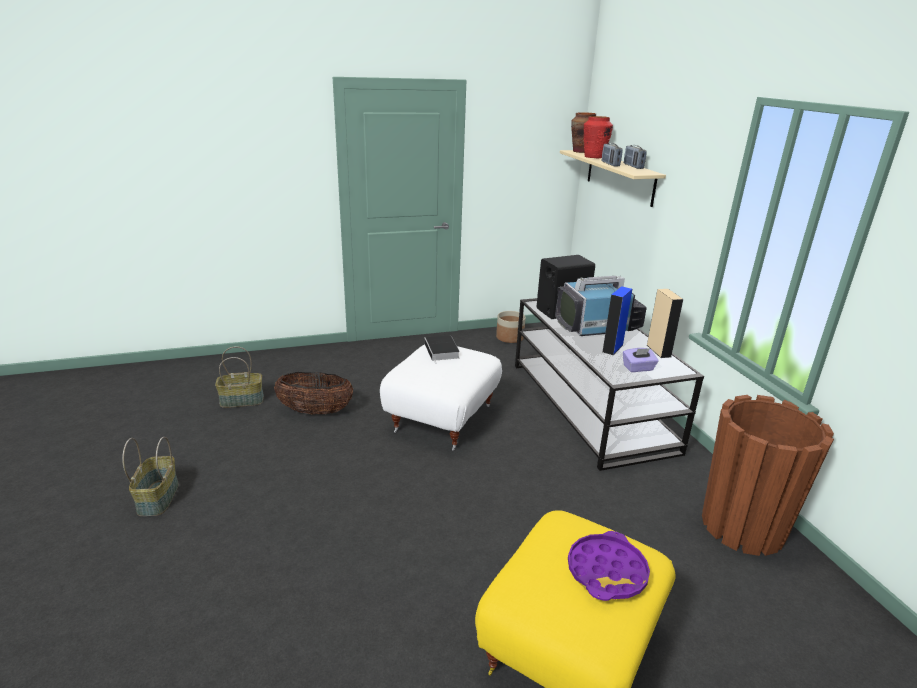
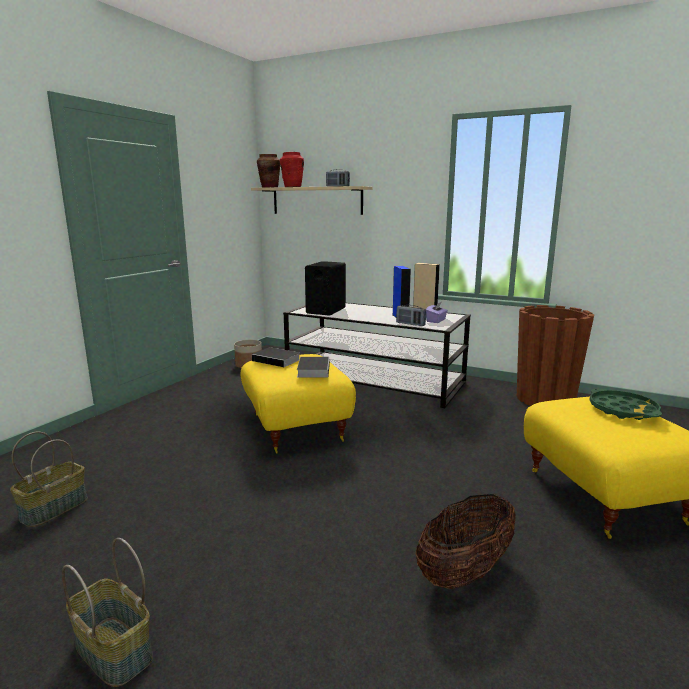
camera: 45 degrees left, 10 degrees down
(315, 411) = (169, 475): basket -> basket (465, 571)
(441, 418) = (295, 428): white ottoman -> yellow ottoman
(447, 373) = (313, 369): none -> book
(598, 327) = (367, 311): television -> none
(607, 571) = (623, 410): purple tray -> green tray
(610, 164) = (320, 186): radio -> radio (410, 324)

